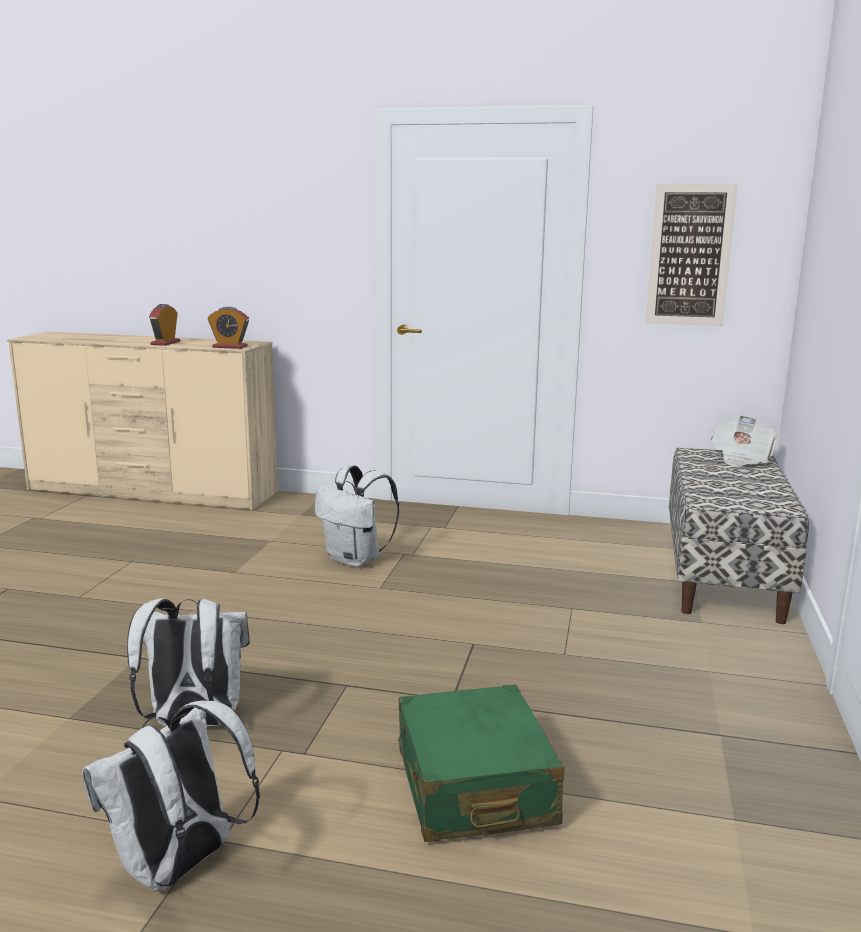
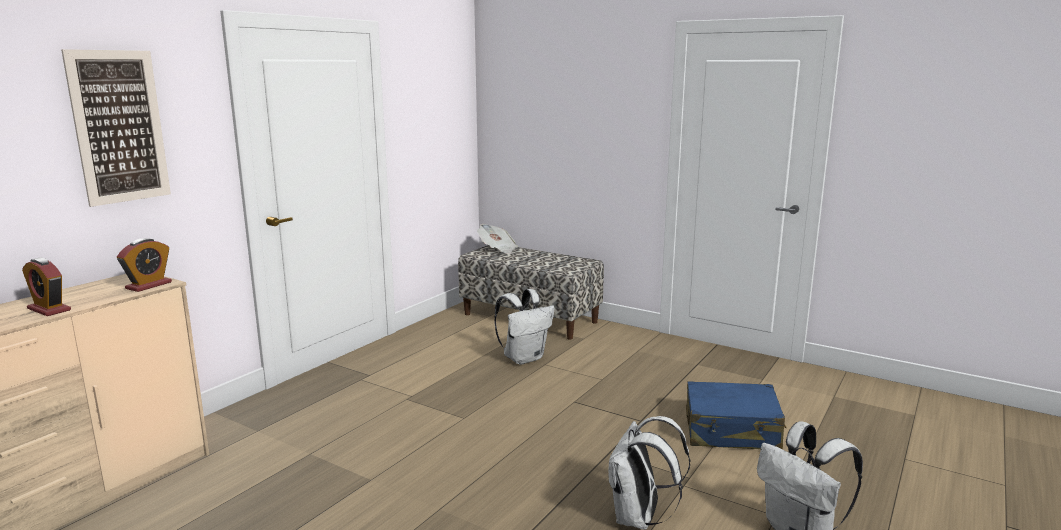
camera: 70 degrees left, 0 degrees up
(356, 560) = (400, 419): white backpack -> white backpack (524, 358)
(474, 787) = (731, 431): green suitcase -> blue suitcase
(689, 255) = (434, 127): picture -> picture (119, 127)

